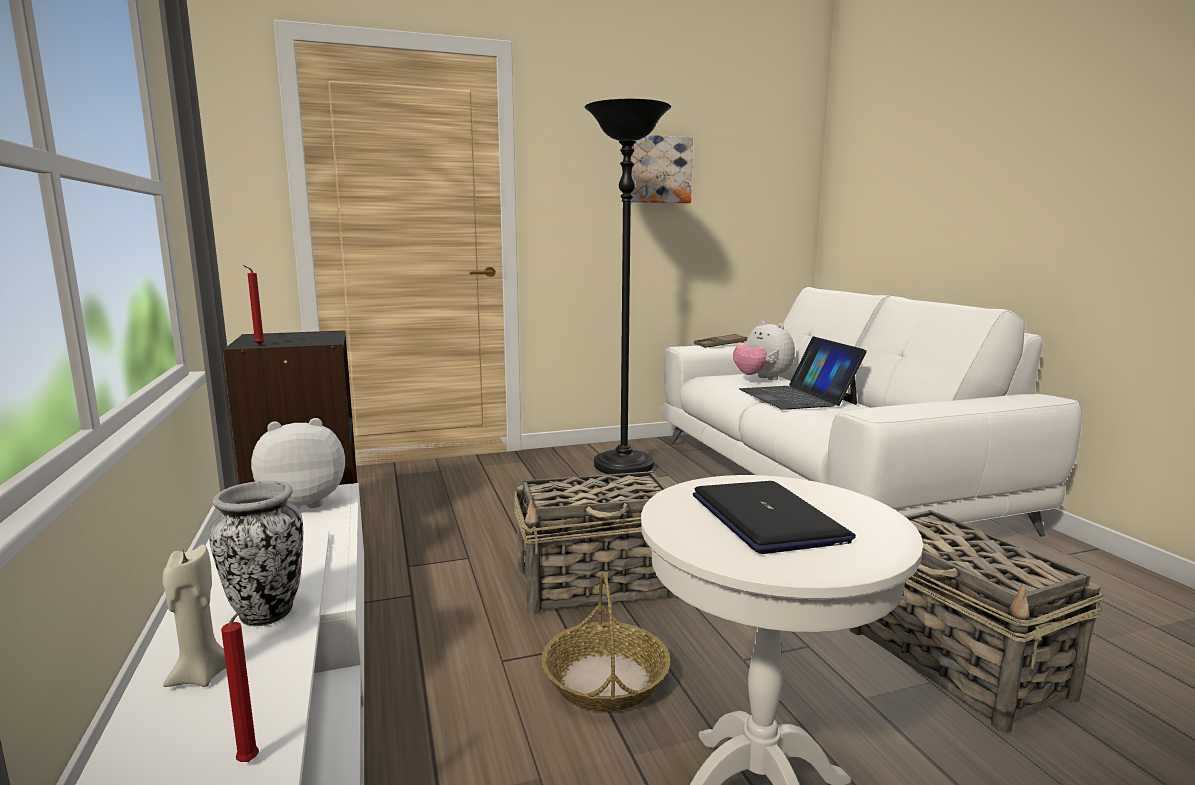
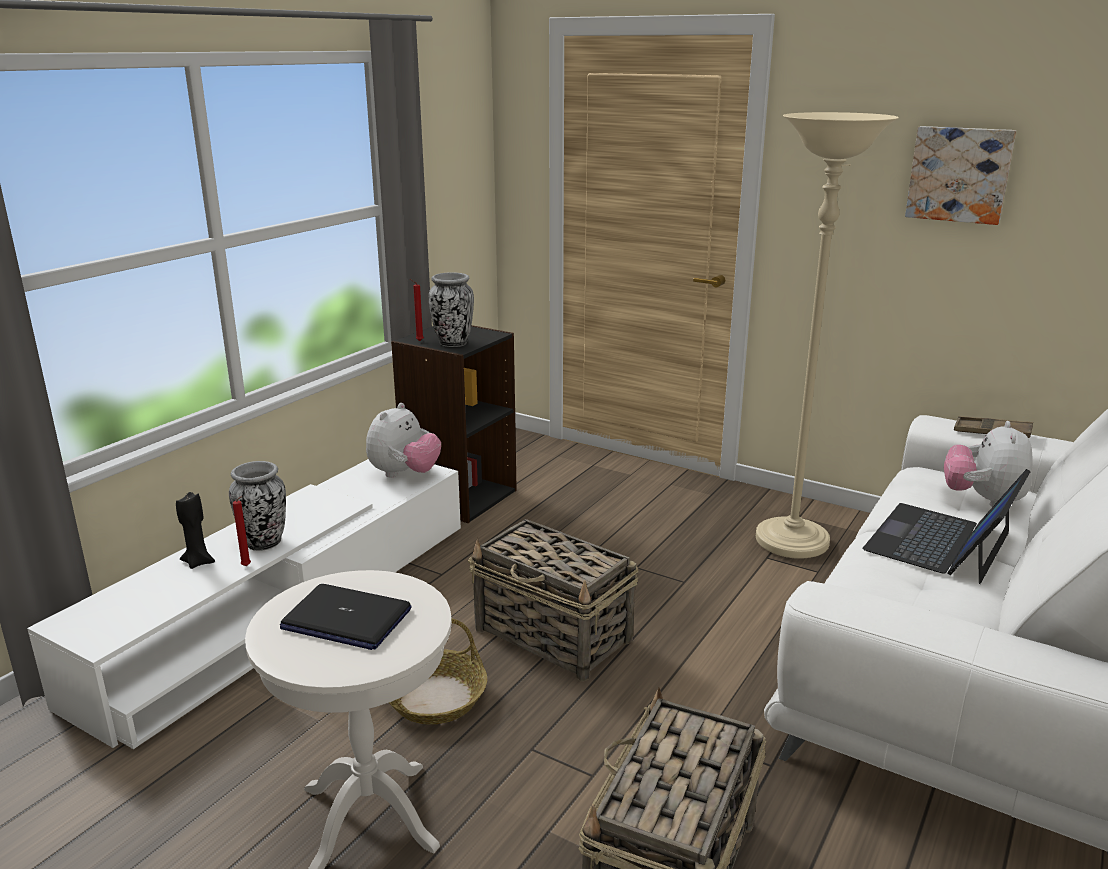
camera: 50 degrees right, 10 degrees up
(201, 675) = (198, 562): beige candle -> black candle
(252, 761) = (153, 611): red candle -> red candle (247, 566)
(303, 502) = (404, 474): plush toy -> plush toy turned 90 degrees clockwise
(306, 341) = (453, 343): none -> vase
(623, 467) = (792, 542): black floor lamp -> beige floor lamp
(768, 519) = (346, 619): laptop -> laptop turned 75 degrees clockwise

